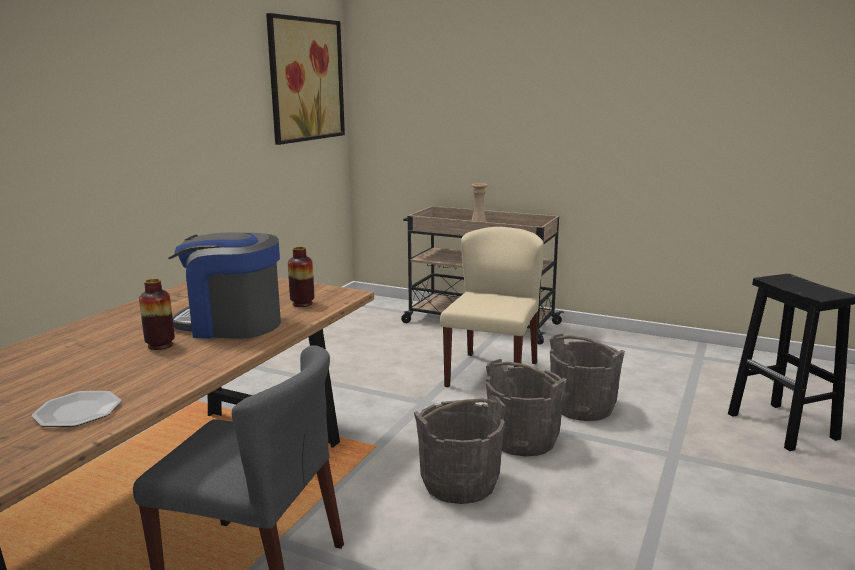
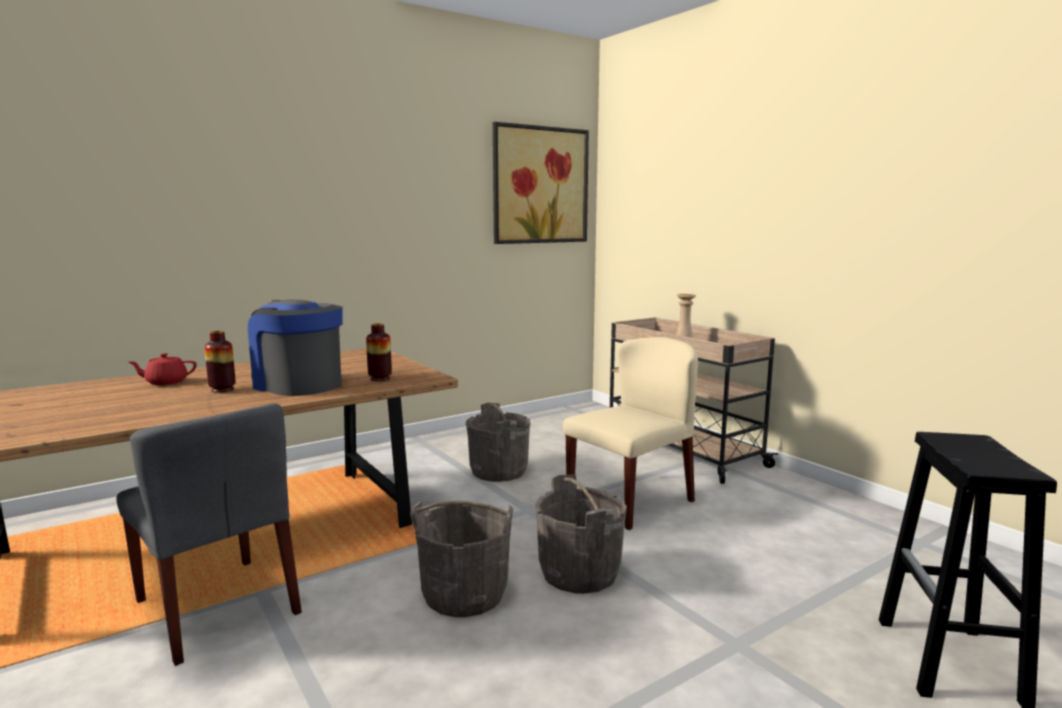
camera: 30 degrees right, 5 degrees down
(65, 350) = (165, 382): none -> red teapot
(78, 411) = (82, 420): plate -> none
(582, 407) = (689, 559): grey bucket -> grey bucket (499, 471)

